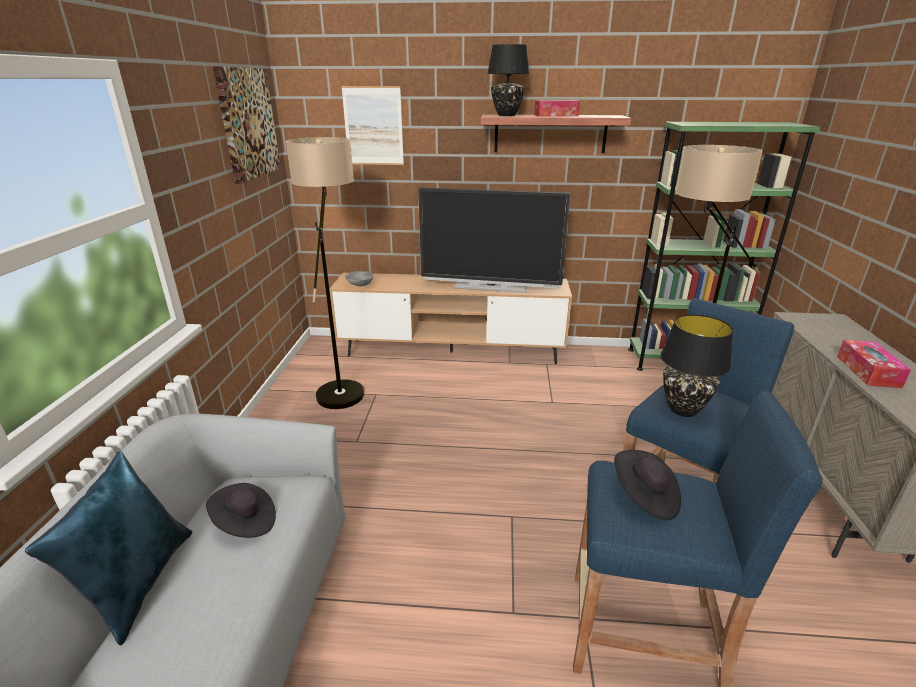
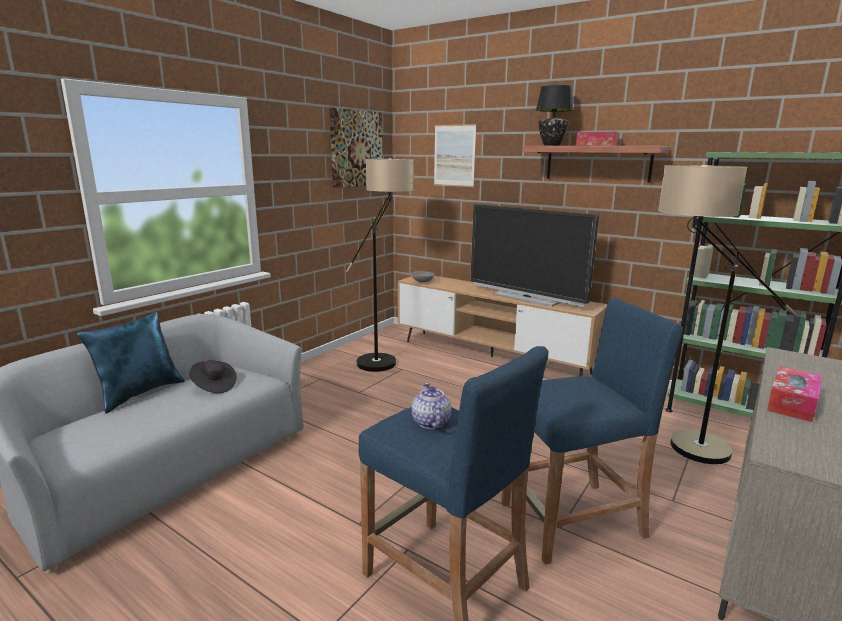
camera: 30 degrees right, 10 degrees down
(645, 497) = (430, 422): black hat -> teapot
(682, 410) = (553, 391): black table lamp -> none

